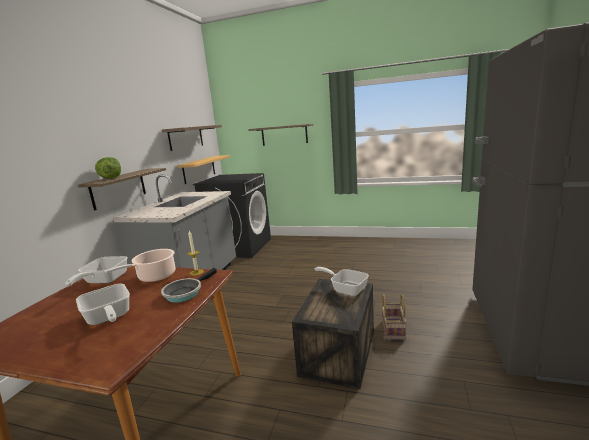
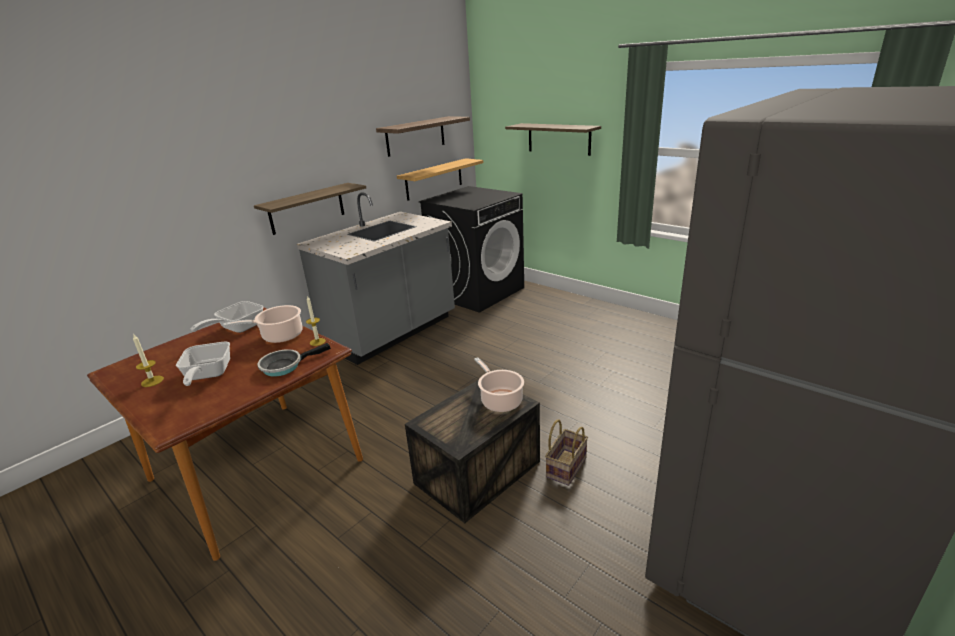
camera: 25 degrees right, 10 degrees up
(43, 338) = (152, 381): none -> candle
(111, 178) = (291, 199): lettuce -> none
(346, 289) = (500, 400): frying pan -> cooking pot

